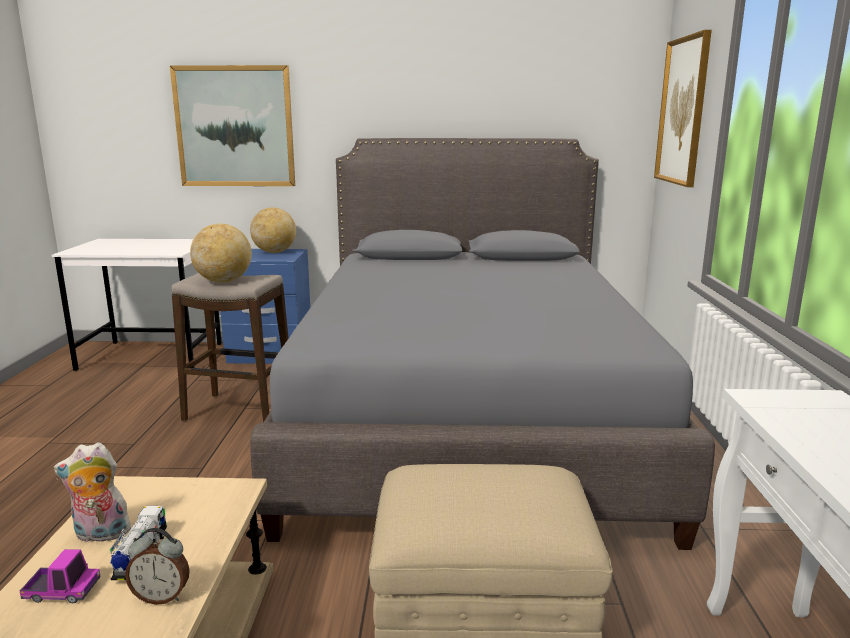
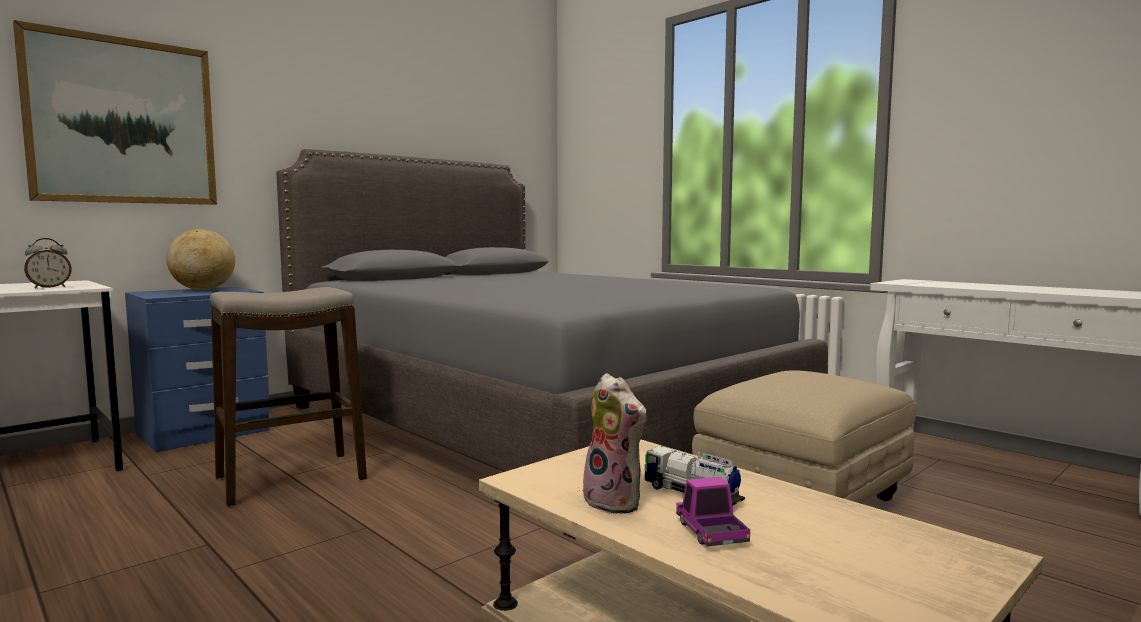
camera: 45 degrees left, 10 degrees down
(62, 591) = (711, 533): toy truck -> toy truck turned 60 degrees counterclockwise
(100, 535) = (616, 502): plush toy -> plush toy turned 75 degrees counterclockwise
(162, 597) = (783, 500): alarm clock -> alarm clock (49, 287)
(224, 281) = (285, 293): globe -> none
(683, 111) = (597, 143): picture -> none

